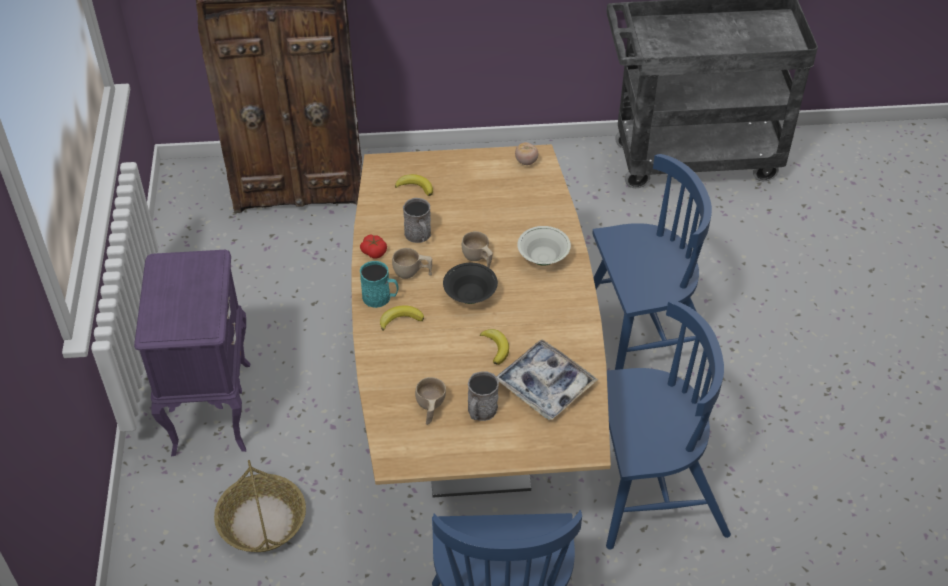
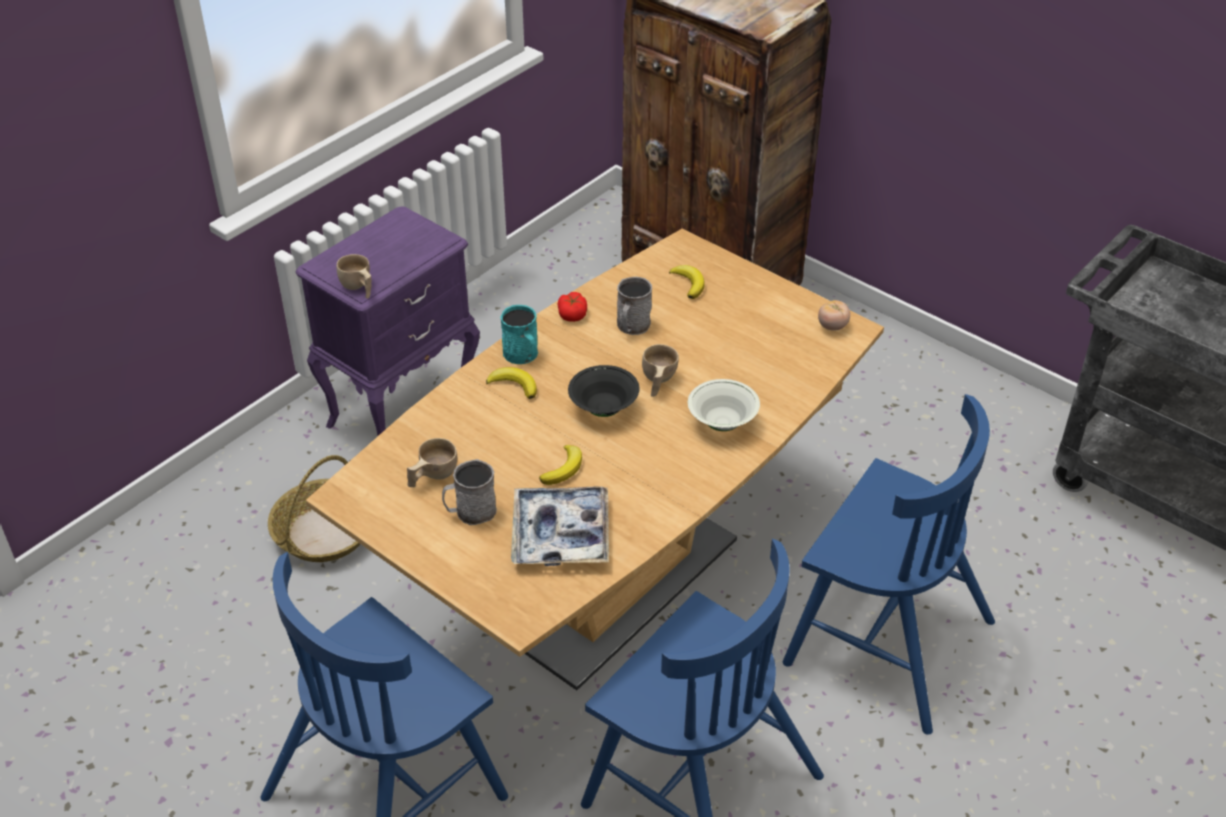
camera: 45 degrees right, 5 degrees down
(412, 273) = (580, 354): beige cup -> beige cup (358, 288)

